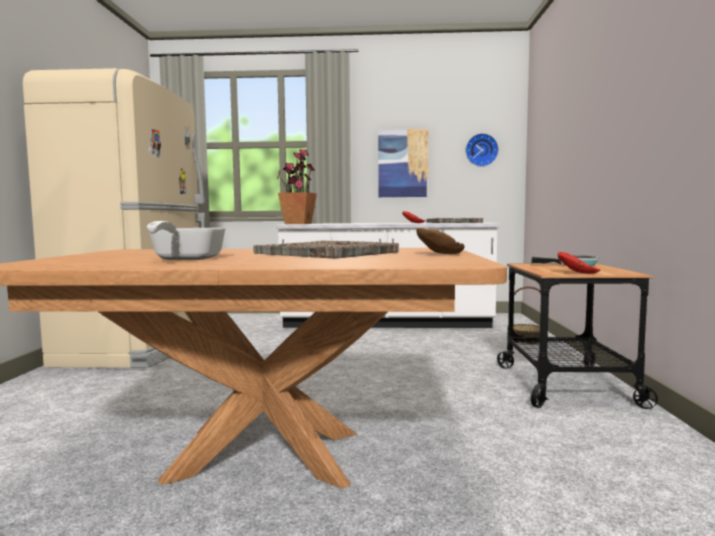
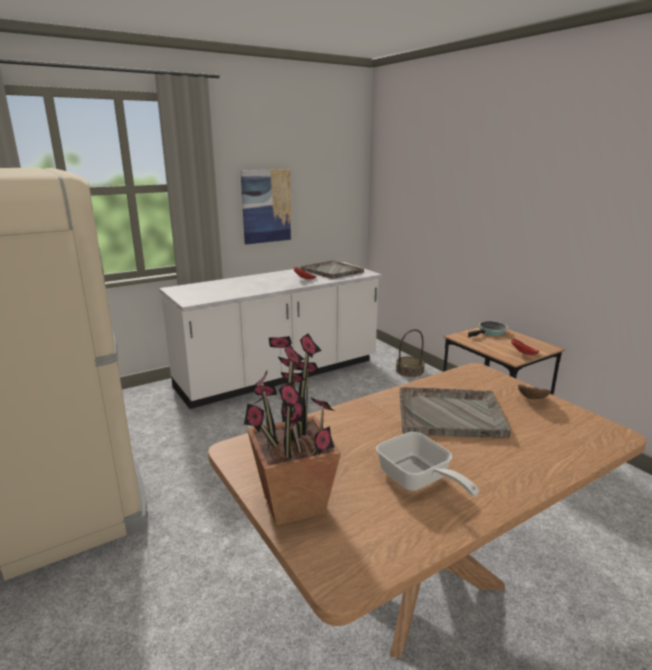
camera: 35 degrees left, 15 degrees up
(297, 224) = (198, 299): potted plant -> potted plant (292, 504)
(481, 150) = (335, 189): wall clock -> none

